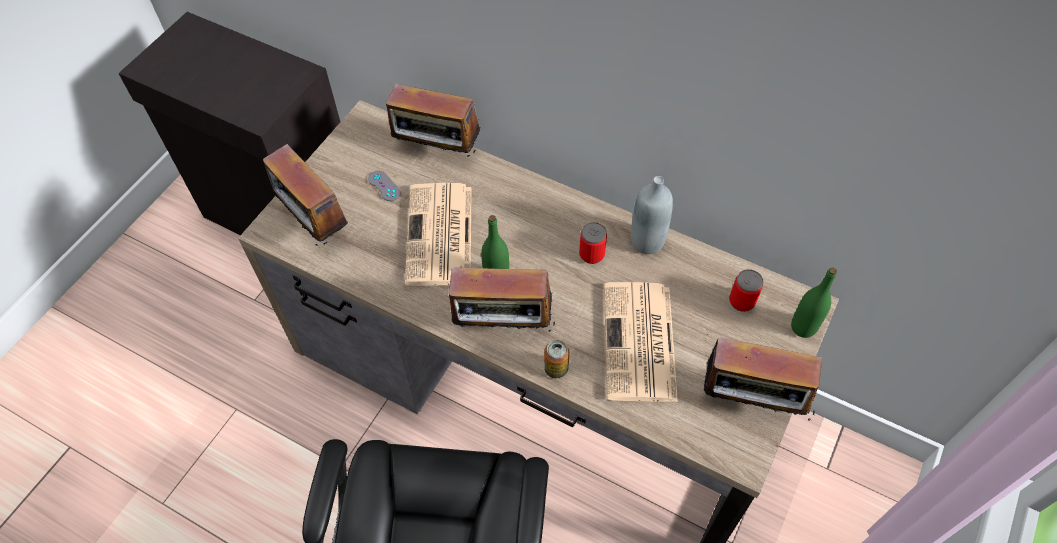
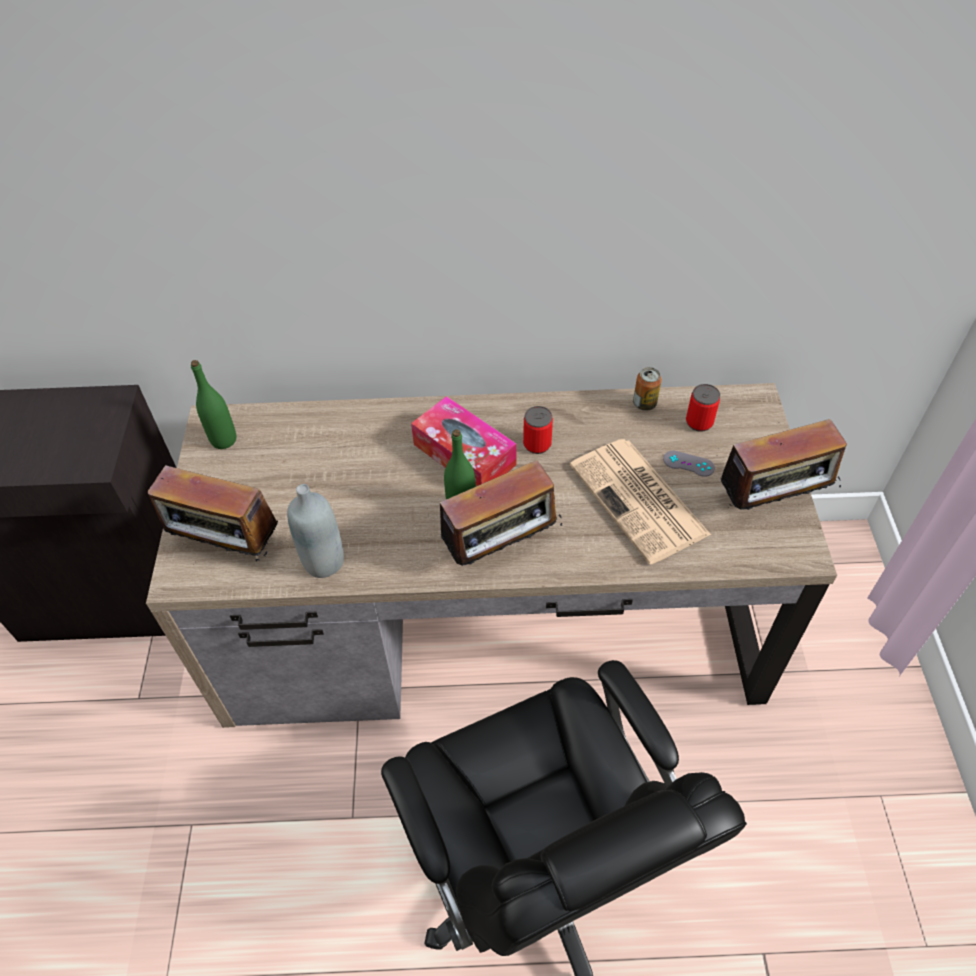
camera: 30 degrees left, 5 degrees down
(384, 186) = (279, 476): grey game controller -> grey game controller (688, 464)
(437, 151) = (313, 419): radio -> none
(440, 236) = (375, 496): newspaper -> none
(529, 235) = (464, 454): none -> tissue box
(556, 368) = (581, 562): can -> can (644, 403)
(647, 241) = (579, 410): grey bottle -> grey bottle (324, 562)
(803, 327) = (765, 419): green bottle -> green bottle (223, 440)

